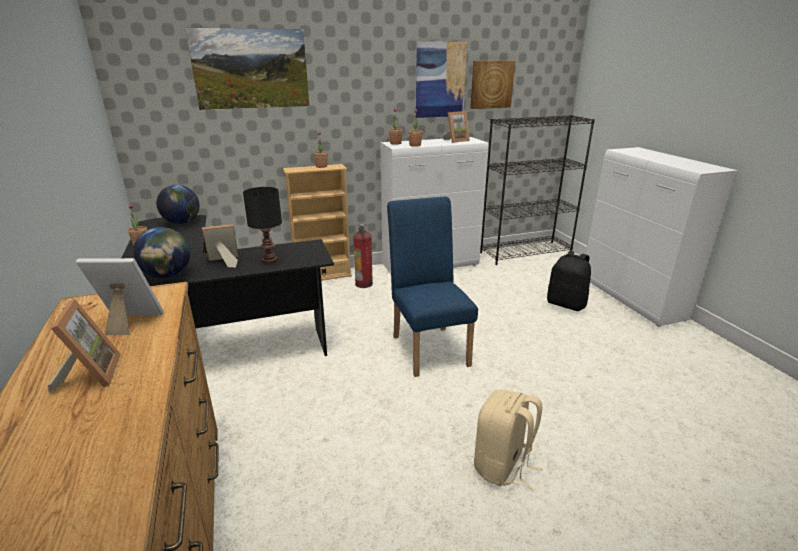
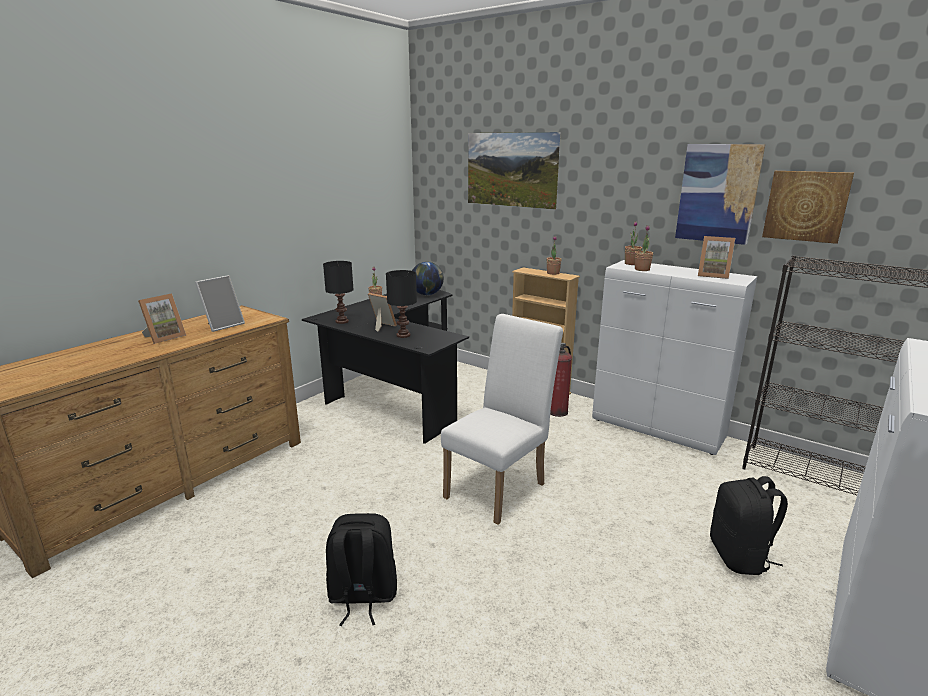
camera: 55 degrees right, 5 degrees down
(129, 322) = (223, 325): picture frame -> picture frame turned 75 degrees clockwise
(167, 275) = (341, 322): globe -> black table lamp
(428, 346) = (500, 487): blue chair -> white chair
(503, 466) = (362, 597): beige backpack -> black backpack

